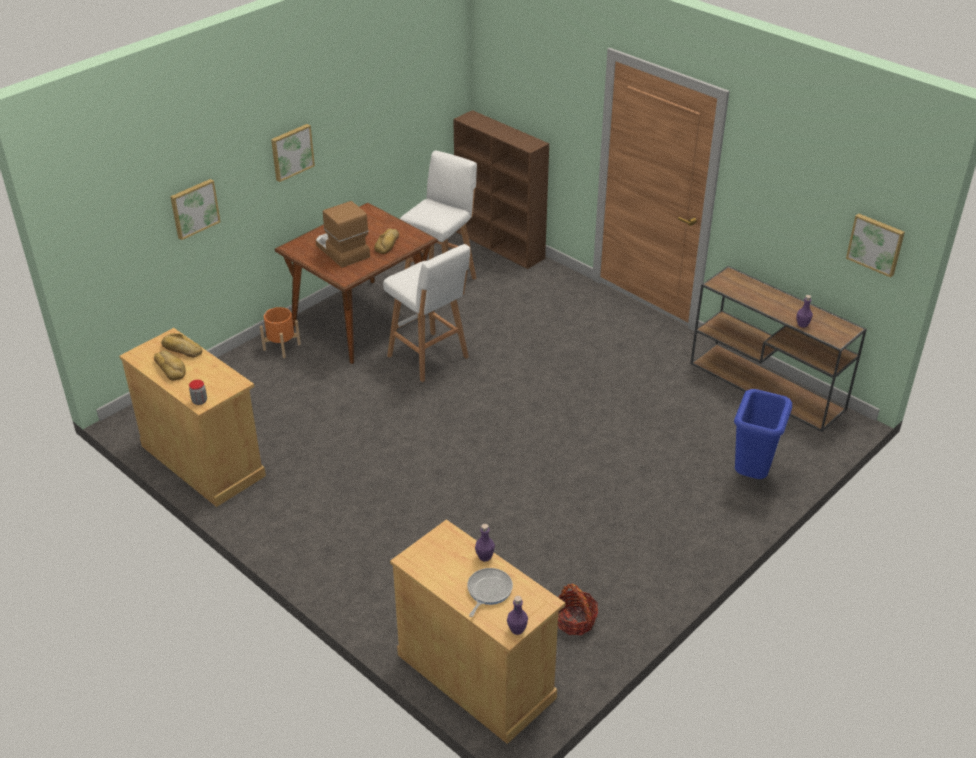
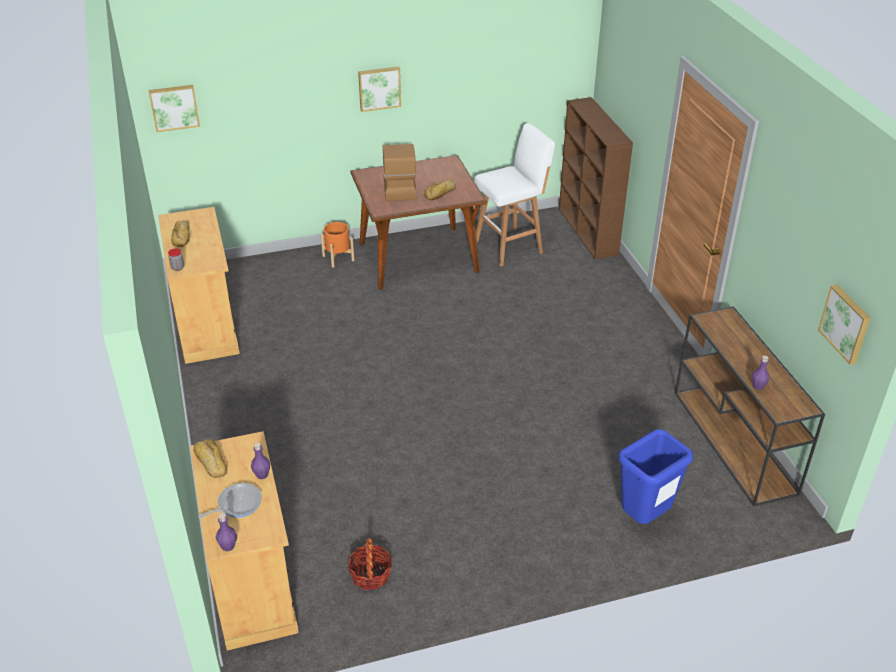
camera: 30 degrees right, 0 degrees up
(181, 350) = (203, 225): bread -> bread (210, 462)
(194, 208) = (272, 113): picture -> picture (174, 107)
(429, 358) = (445, 306): white stool -> none

